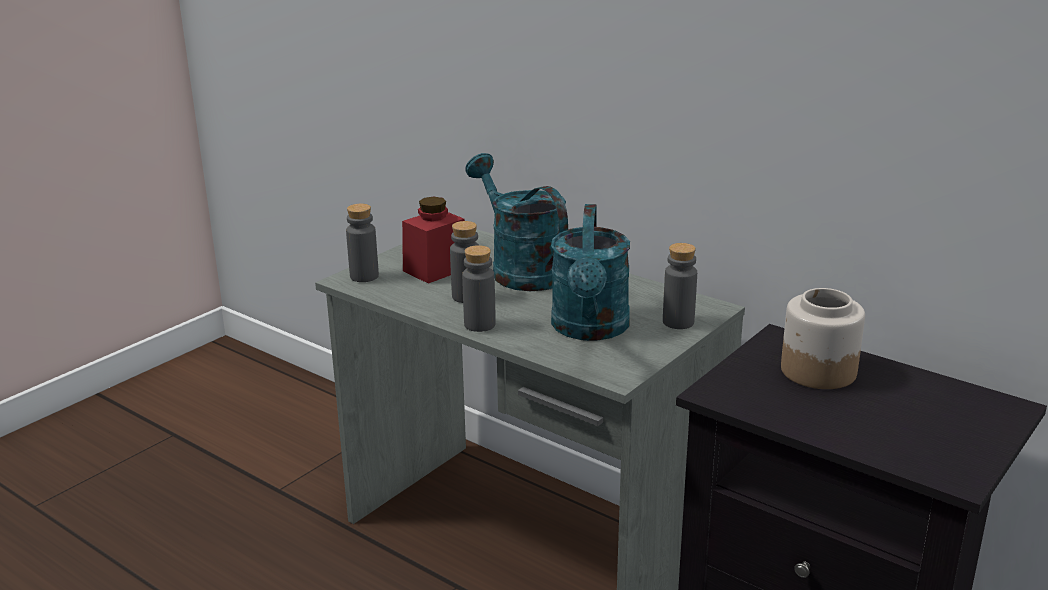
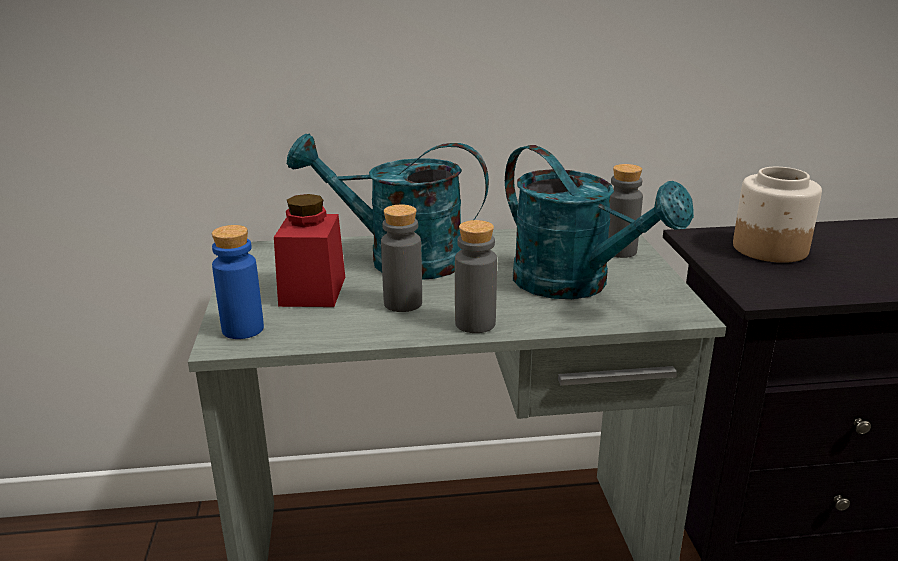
camera: 45 degrees left, 0 degrees up
(364, 276) = (243, 329): grey bottle -> blue bottle

